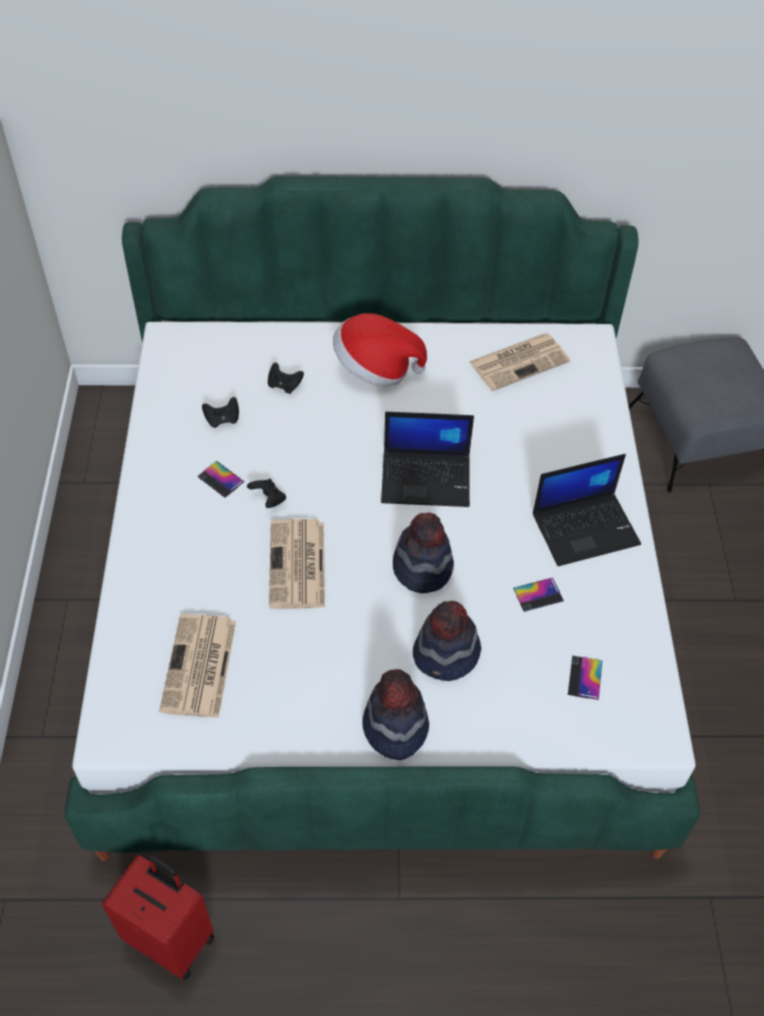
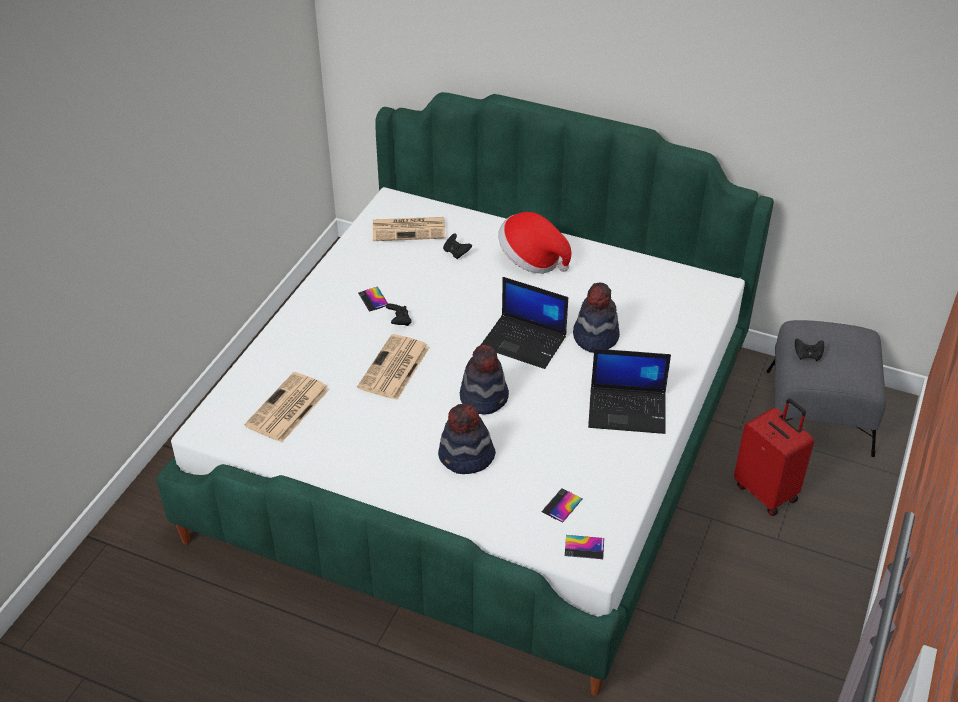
camera: 25 degrees right, 10 degrees down
(172, 937) = (202, 608): red suitcase -> red suitcase (766, 492)
(222, 419) = (398, 262): black game controller -> black game controller (807, 355)
(395, 727) = (399, 489): hat -> hat (595, 336)
(520, 361) = (649, 285): newspaper -> newspaper (410, 229)
(538, 595) = (561, 441): phone -> phone (584, 547)

